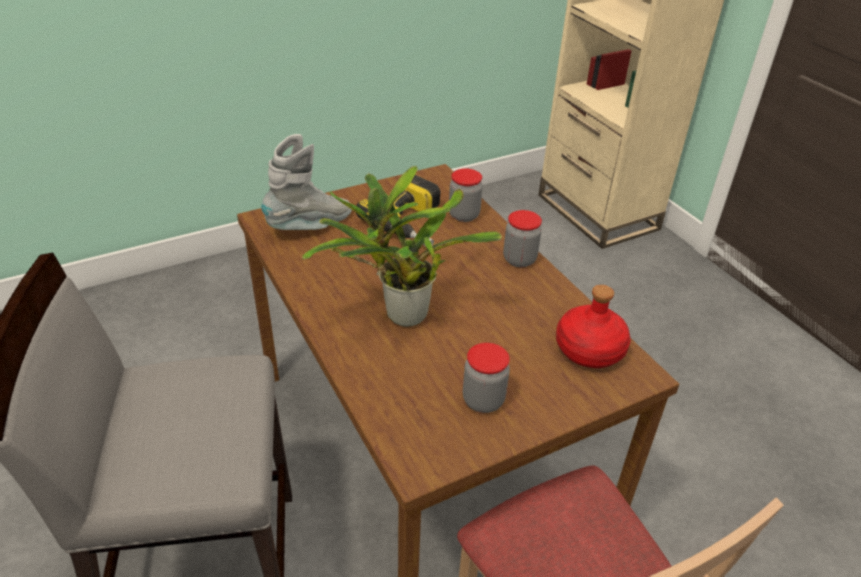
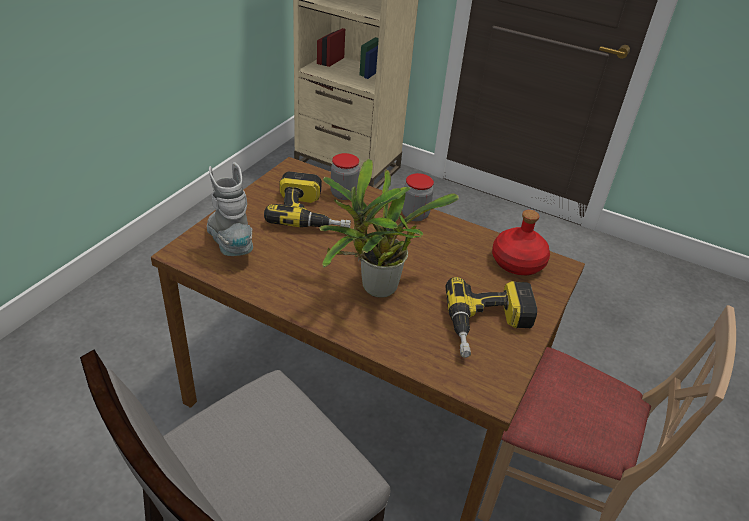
camera: 35 degrees left, 0 degrees up
(311, 226) = (230, 244): grey boot -> grey boot turned 45 degrees counterclockwise
(483, 400) = (489, 327): jar -> power drill

